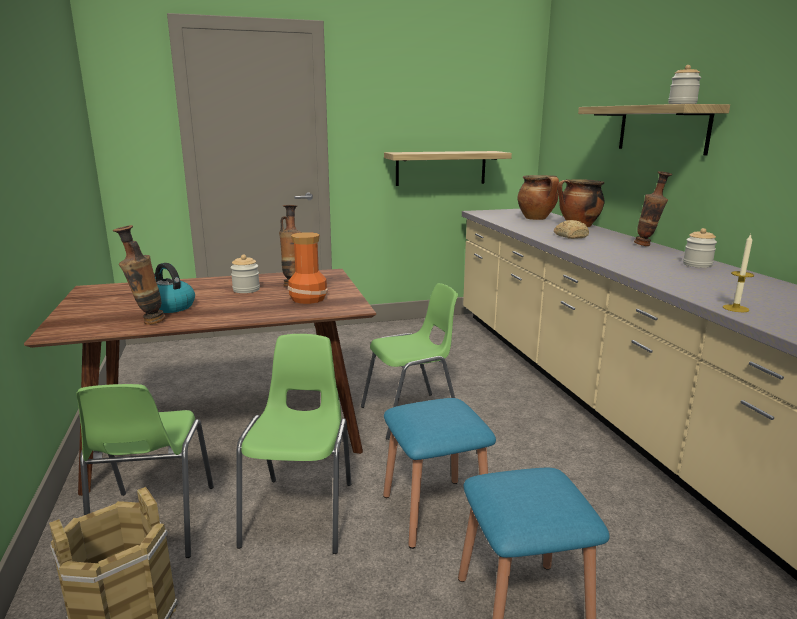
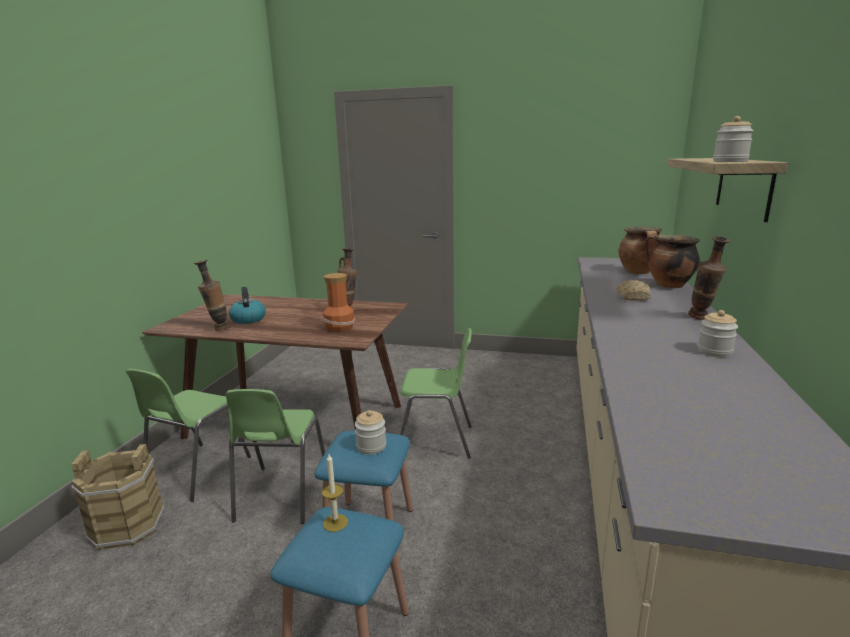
camera: 30 degrees right, 0 degrees up
(246, 290) = (312, 312): jar -> jar (371, 446)
(301, 513) = (281, 495): green chair -> green chair turned 150 degrees clockwise
(441, 168) = (561, 214): shelf -> none
(735, 308) = (642, 413): candle -> candle (335, 522)

